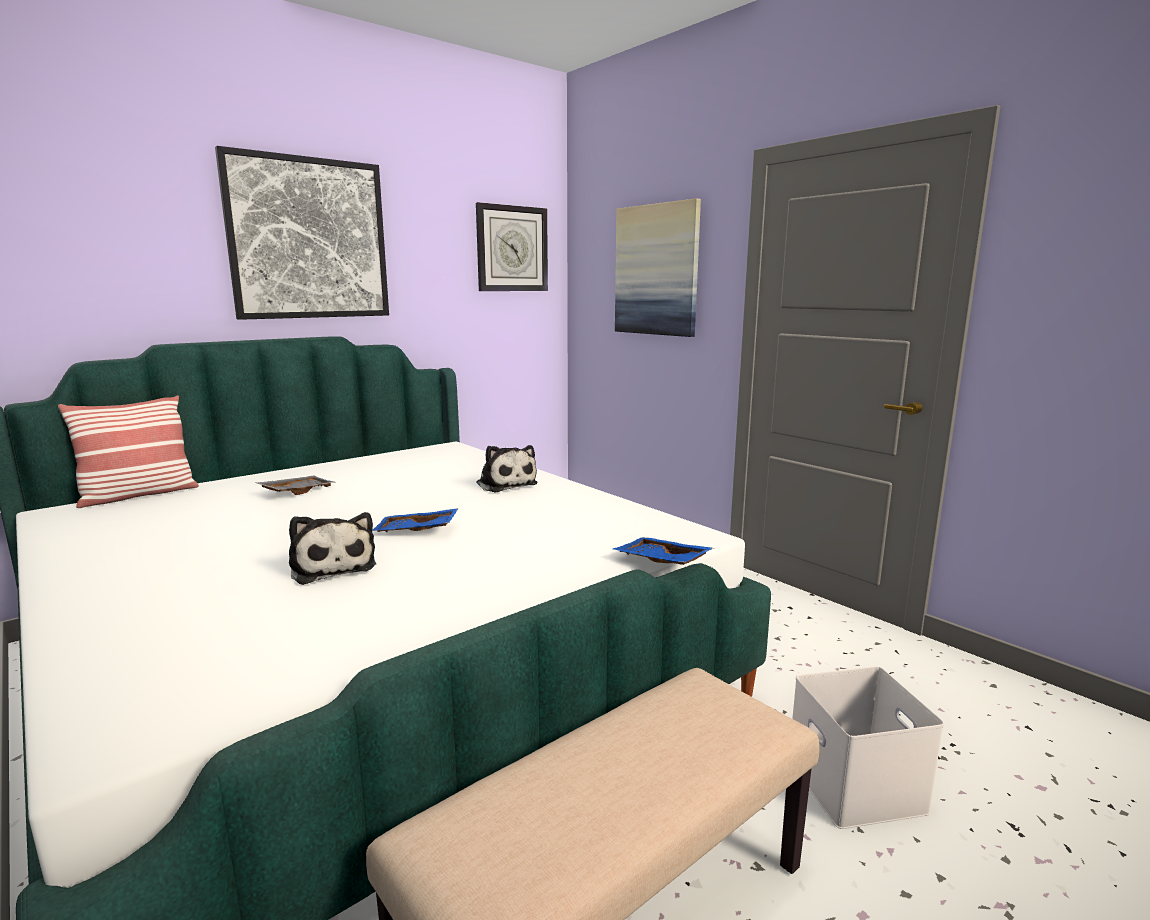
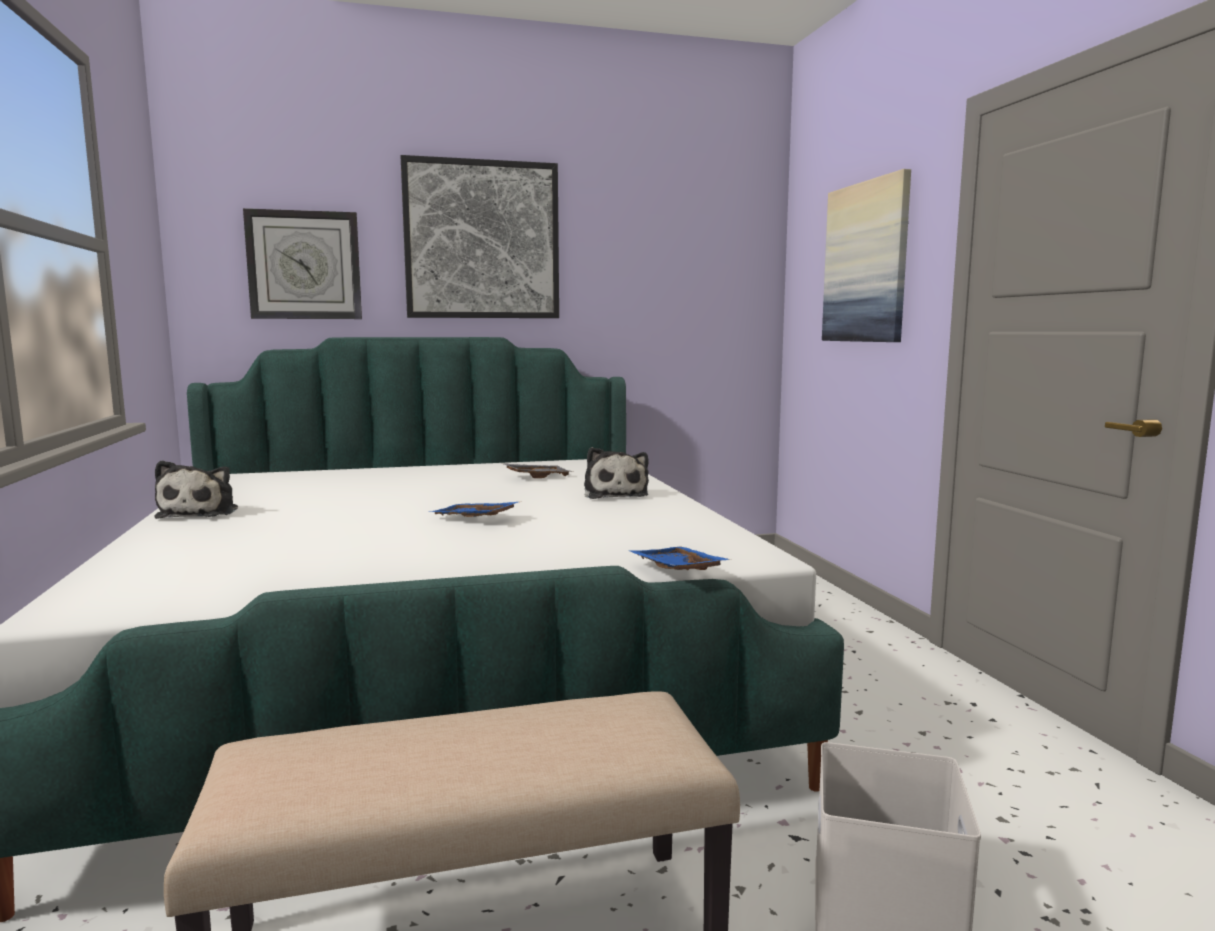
camera: 25 degrees right, 5 degrees down
(138, 495) = (295, 472): pillow -> none
(297, 491) = (416, 481): grey tray -> grey tray (537, 477)
(332, 566) = (367, 534): plush toy -> plush toy (201, 513)
(512, 249) = (711, 248): wall clock -> wall clock (304, 265)

